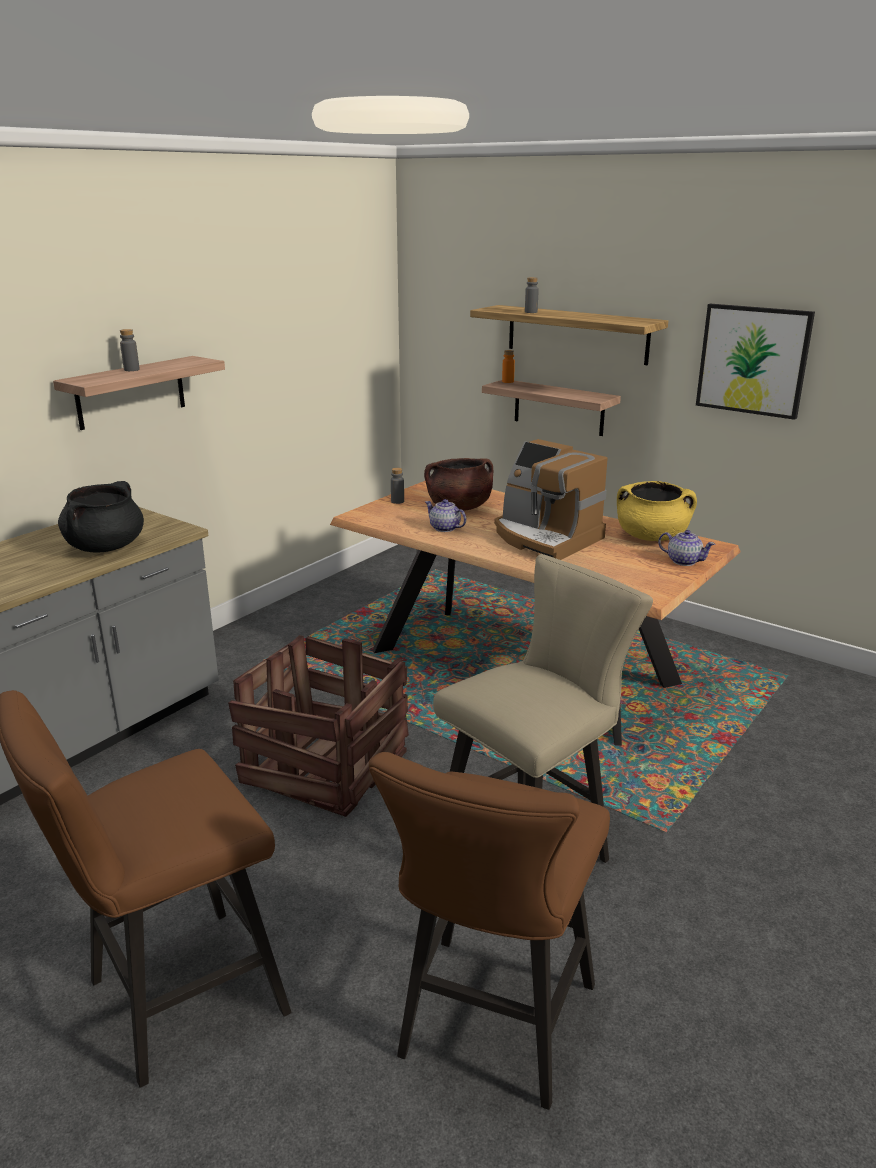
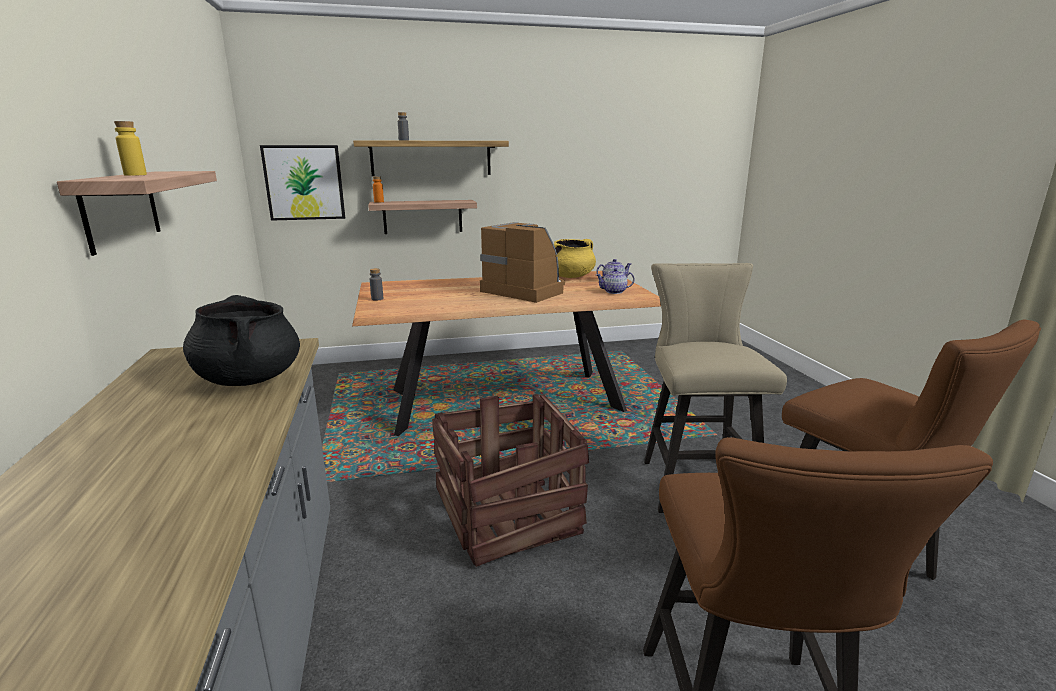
camera: 50 degrees left, 5 degrees down
(131, 370) = (135, 175): grey bottle -> yellow bottle
(445, 528) = (455, 302): teapot -> teapot (614, 292)
(459, 507) = (430, 291): brown cooking pot -> none
(545, 538) = (525, 290): coffee machine -> coffee machine turned 135 degrees counterclockwise
(753, 360) = (560, 162): picture -> picture (304, 182)

